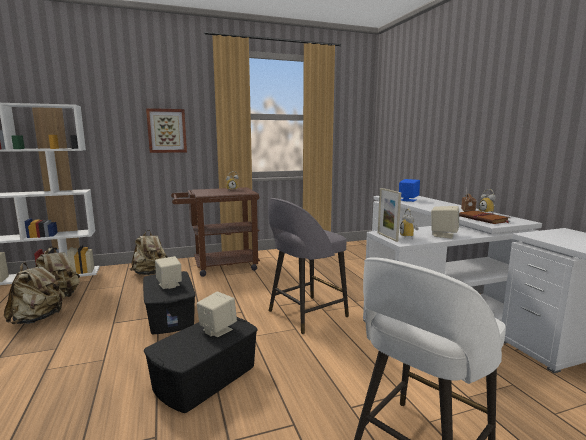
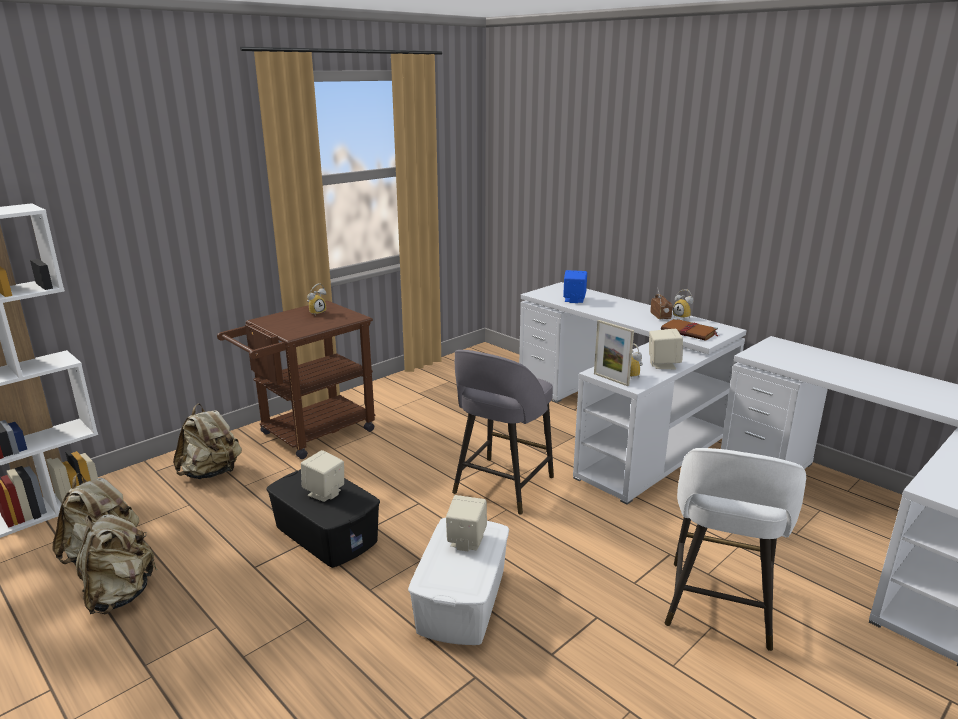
camera: 25 degrees left, 10 degrees up
(167, 131) = (186, 224): picture -> none
(205, 377) = (461, 600): black storage box -> white storage box

